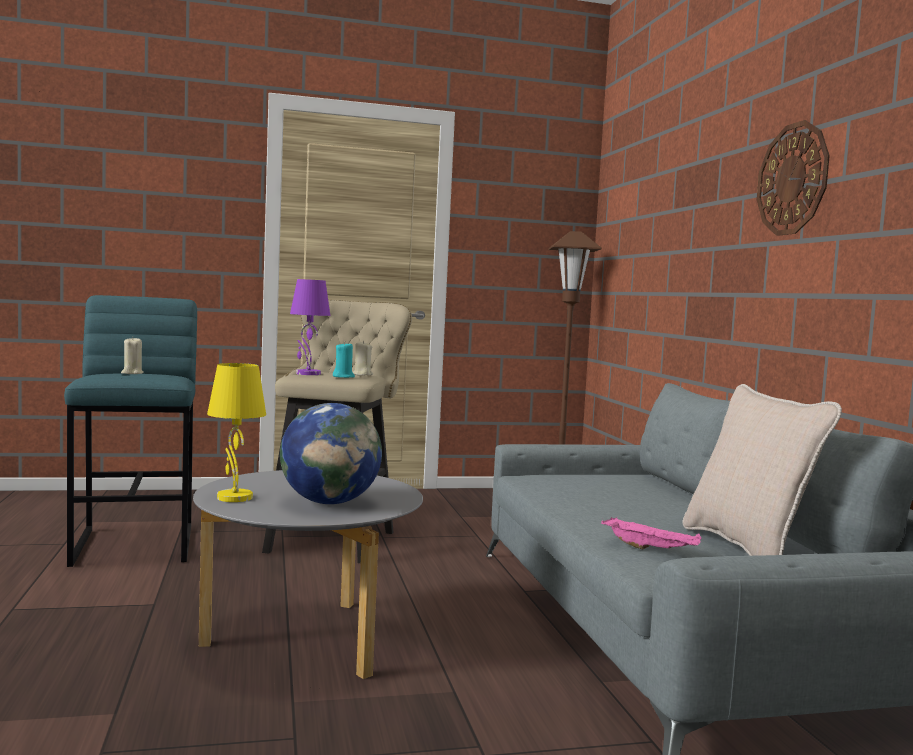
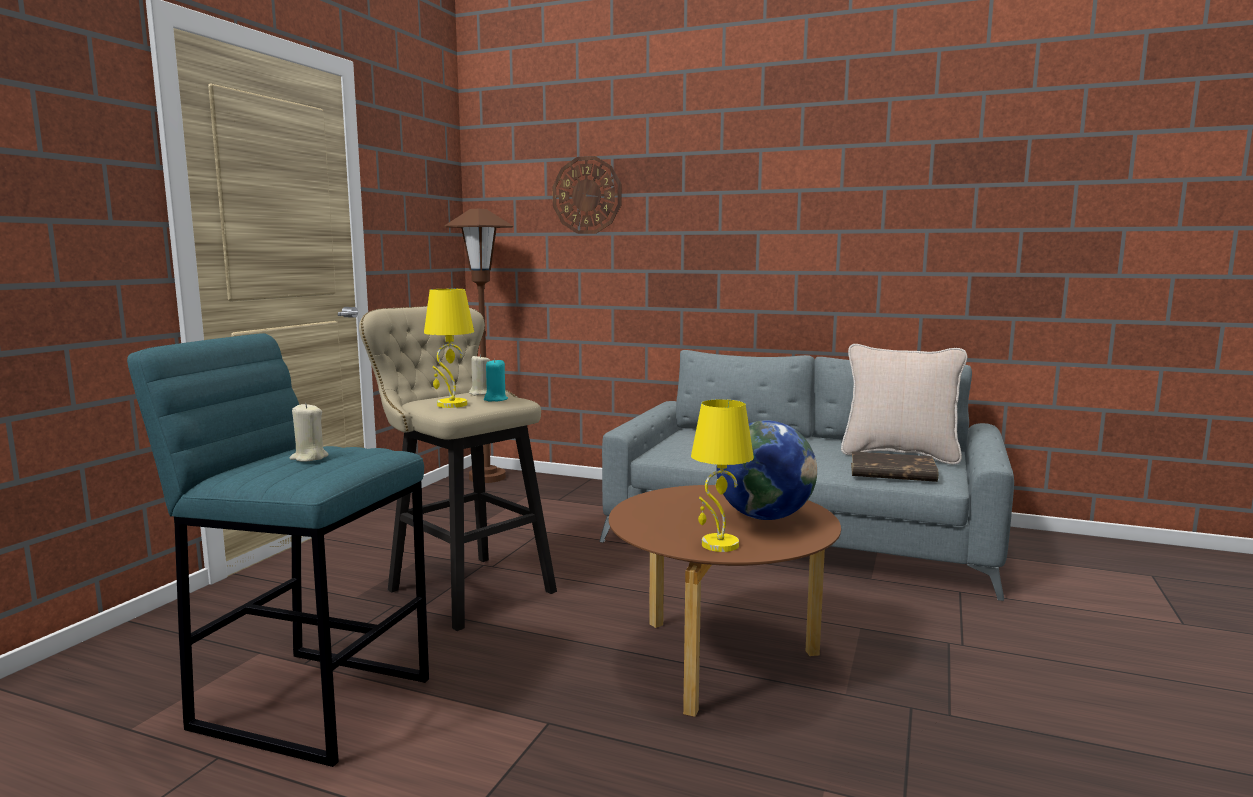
camera: 55 degrees left, 5 degrees up
(306, 639) = (719, 660): grey coffee table -> brown coffee table
(307, 374) = (451, 405): purple table lamp -> yellow table lamp
(651, 549) = (891, 472): pink tray -> brown book
(792, 179) = (788, 184): wall clock -> wall clock (587, 195)

